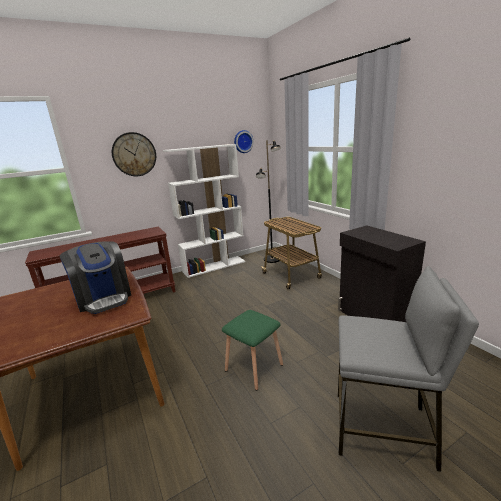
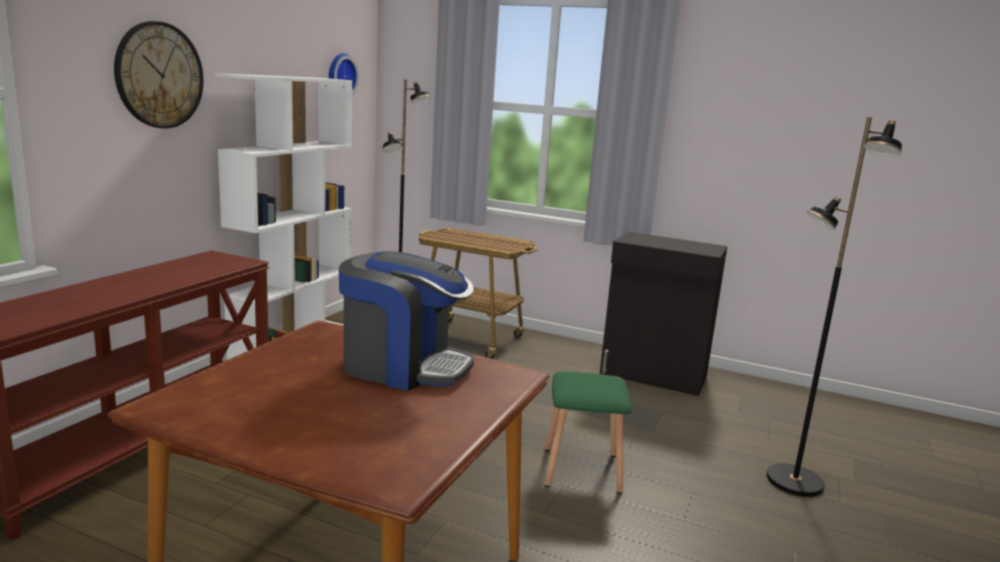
camera: 40 degrees left, 5 degrees down
(383, 430) = (794, 482): grey stool -> black floor lamp

